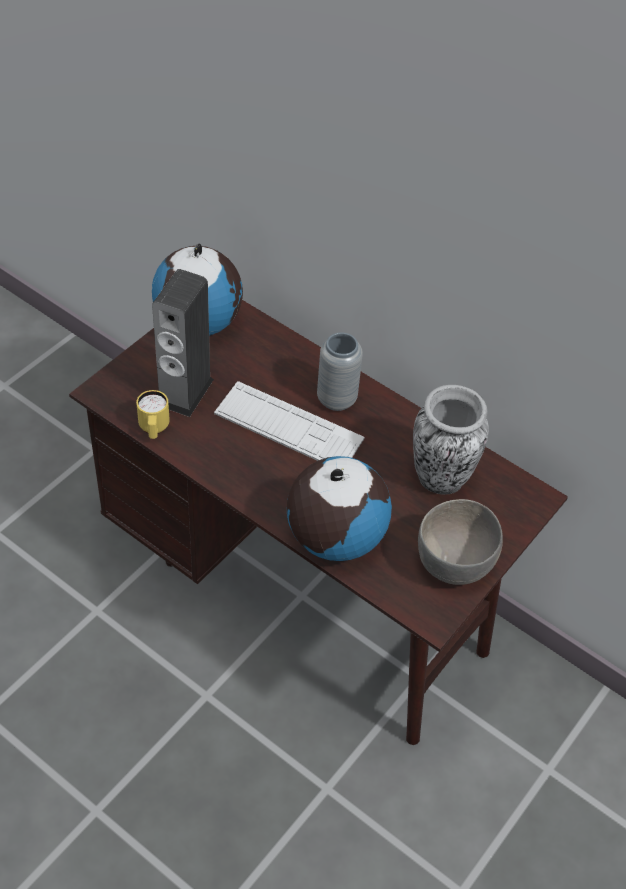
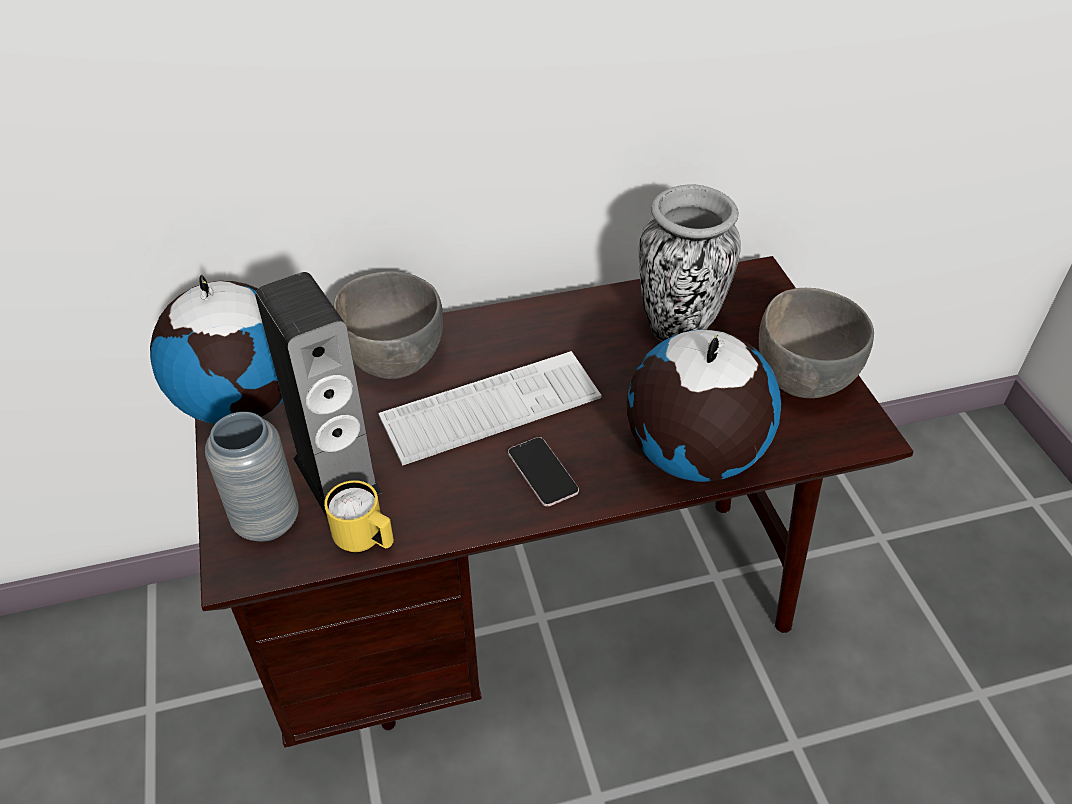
camera: 50 degrees left, 5 degrees down
(261, 475) = (542, 472): none -> phone
(286, 363) = (393, 359): none -> grey bowl
(336, 399) = (491, 347): grey vase -> grey vase (267, 521)

